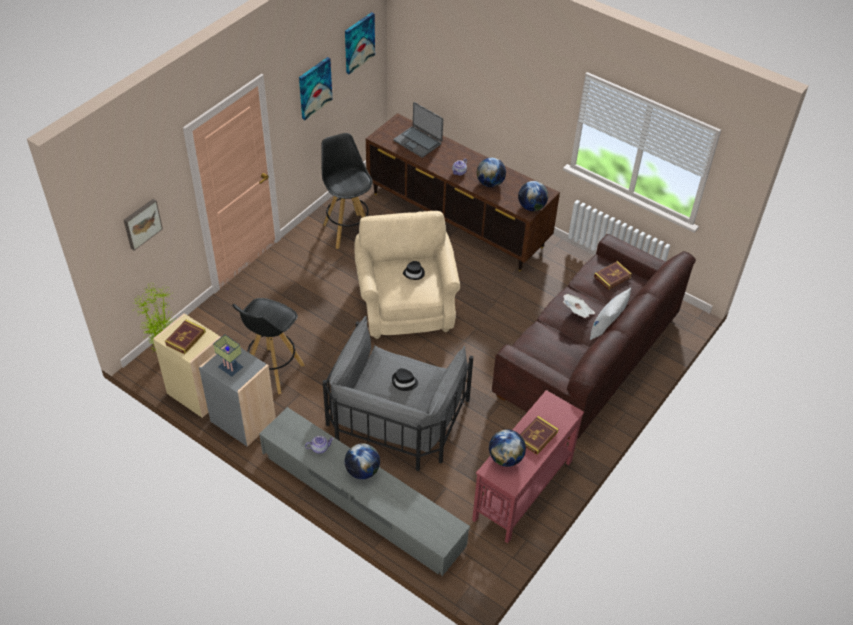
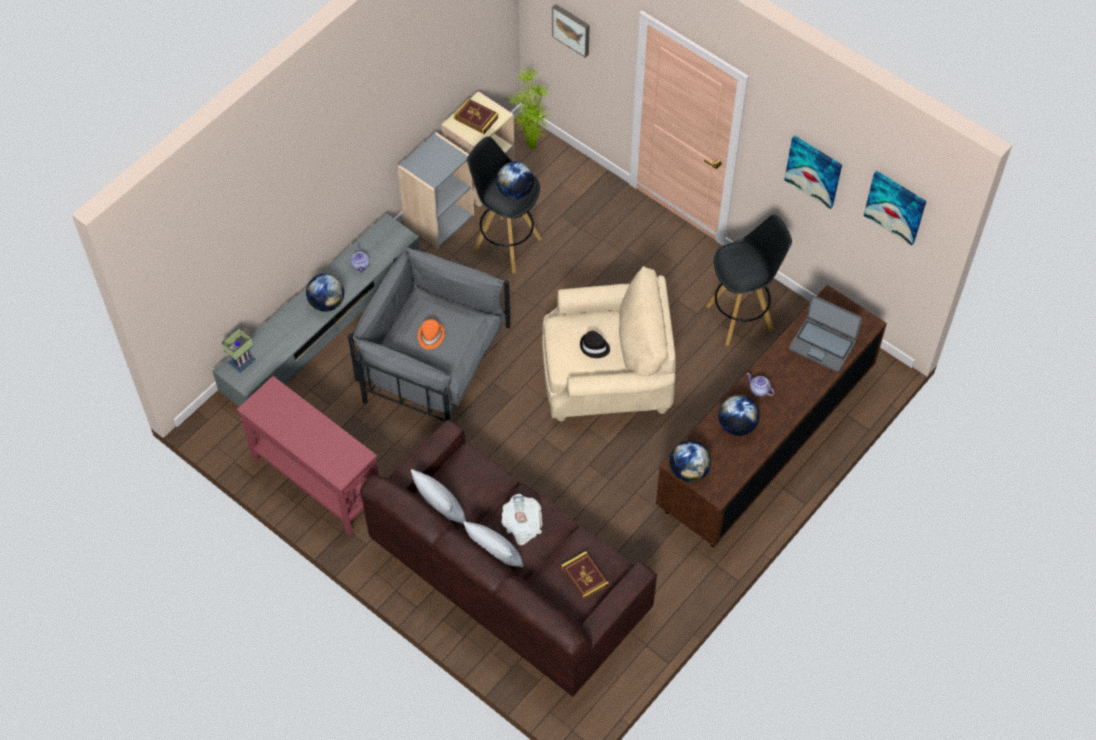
camera: 95 degrees right, 10 degrees up
(232, 368) = (431, 159): table lamp -> table lamp (242, 363)
(404, 382) = (430, 336): black hat -> orange hat
(418, 142) = (822, 345): laptop -> laptop turned 105 degrees counterclockwise
(505, 458) = (286, 404): globe -> globe (515, 191)
(537, 436) = (311, 438): book -> none
(573, 363) = (440, 510): none -> grey pillow

